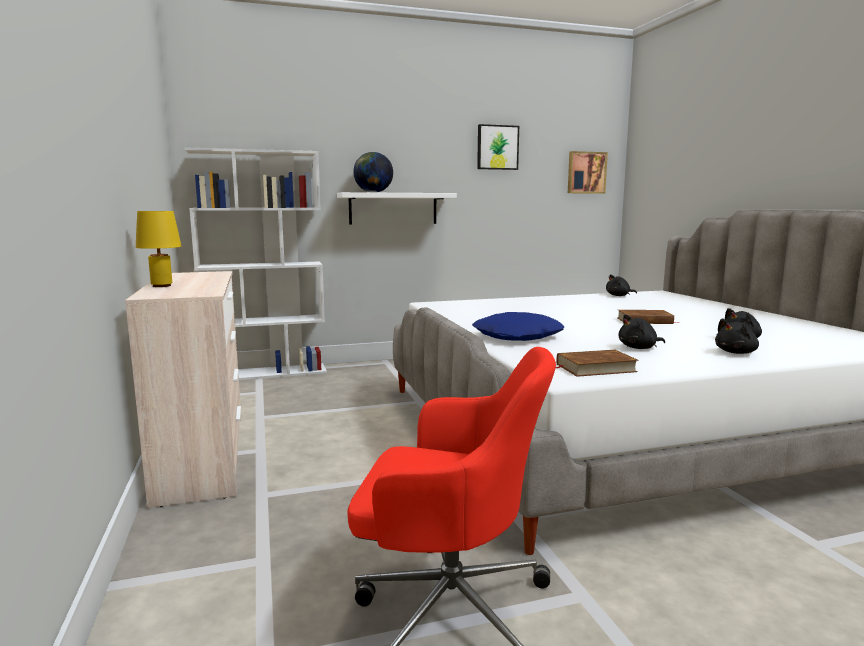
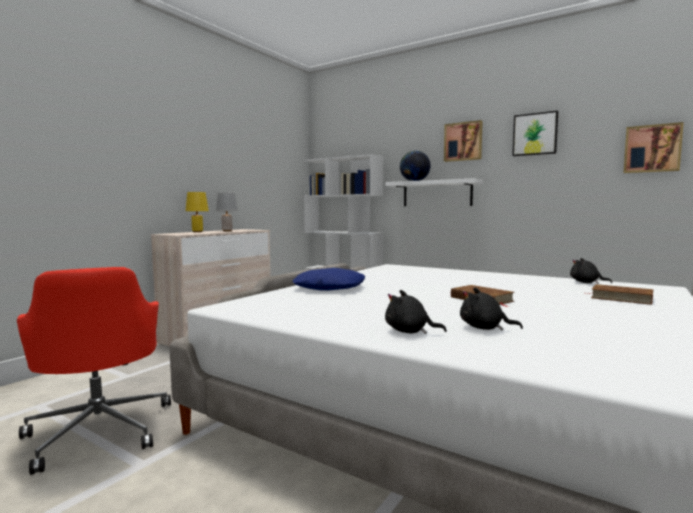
camera: 50 degrees right, 5 degrees down
(191, 279) = (227, 231): none -> grey table lamp
(423, 146) = (463, 141): none -> picture
(595, 368) = (263, 309): brown book -> brown book (621, 298)
(639, 348) = (357, 309): black plush toy -> none

